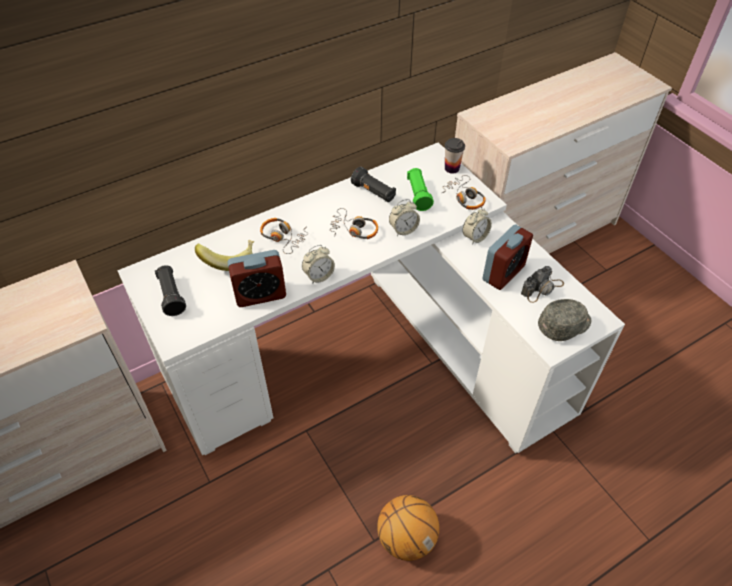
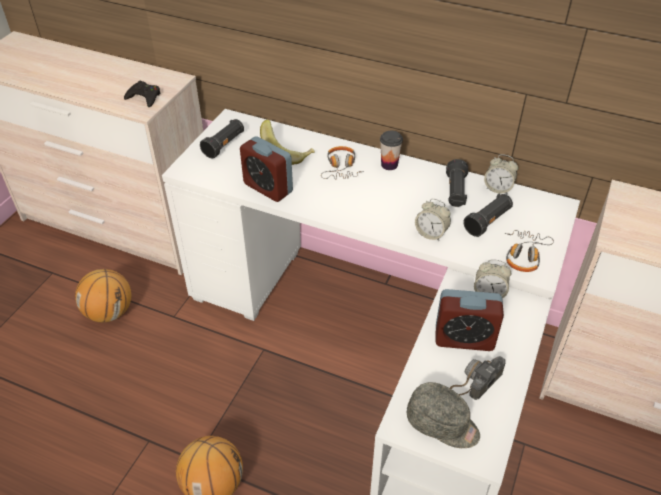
camera: 55 degrees right, 5 degrees down
(64, 312) = (144, 97): none -> black game controller
(153, 536) = (109, 312): none -> basketball
(319, 276) = (320, 209): alarm clock -> alarm clock (498, 188)
(354, 230) = (395, 203): headphones -> none
(418, 195) = (488, 222): green flashlight -> black flashlight
(452, 168) = (554, 227): cup -> cup (389, 165)
(542, 288) = (476, 381): camera -> camera turned 120 degrees clockwise

